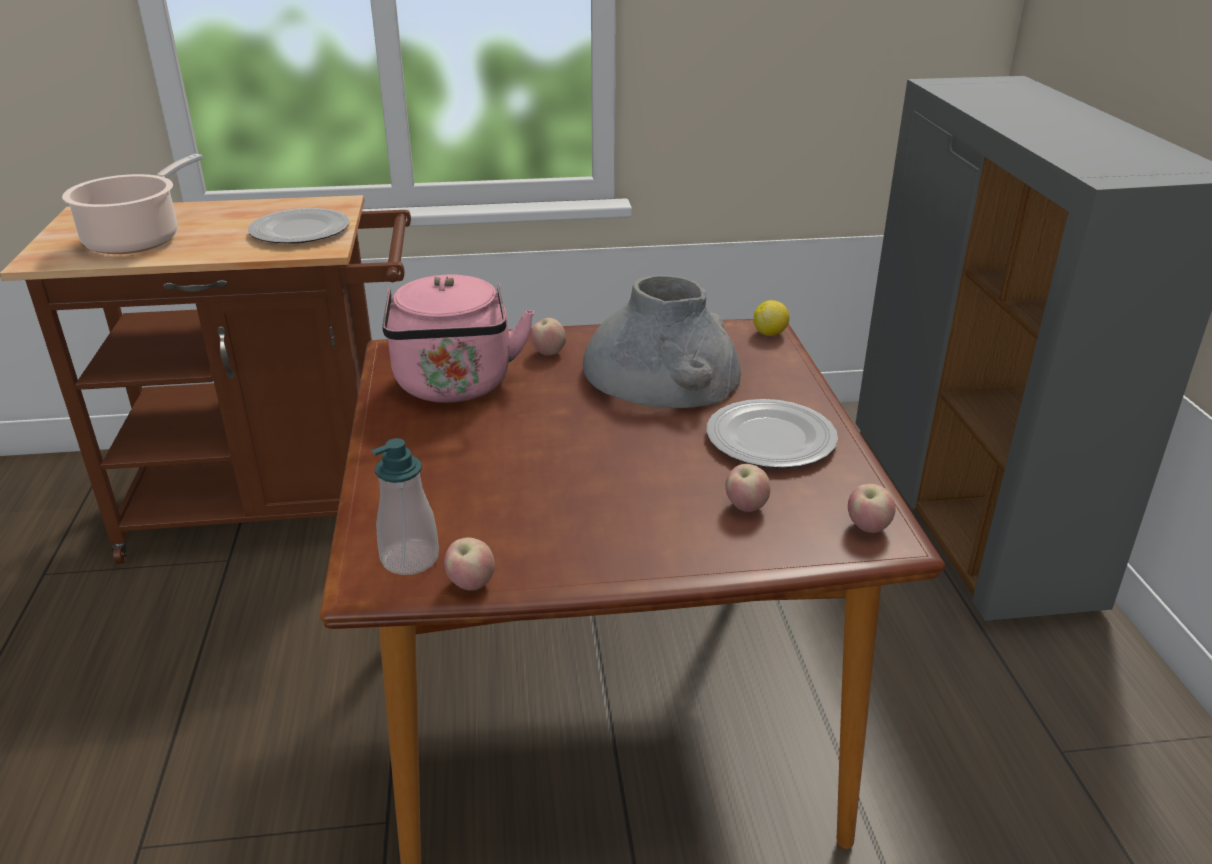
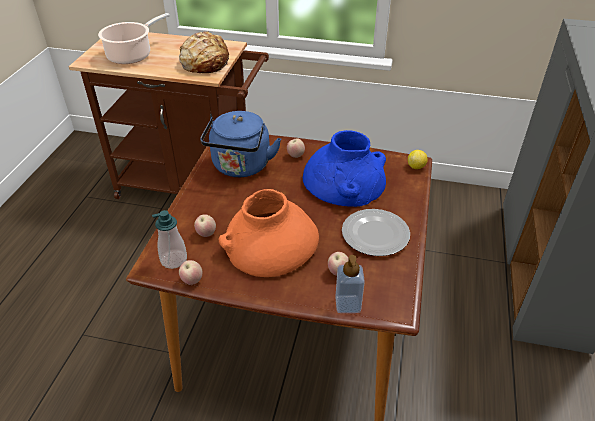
camera: 20 degrees right, 10 degrees up
(299, 231) = (204, 62): plate -> bread
(455, 387) = (241, 167): pink kettle -> blue kettle
(589, 490) = (270, 243): none -> orange vase
(662, 372) = (344, 180): grey vase -> blue vase
(798, 552) = (348, 304): none -> soap dispenser
(867, 528) = (391, 300): apple -> apple (206, 233)

